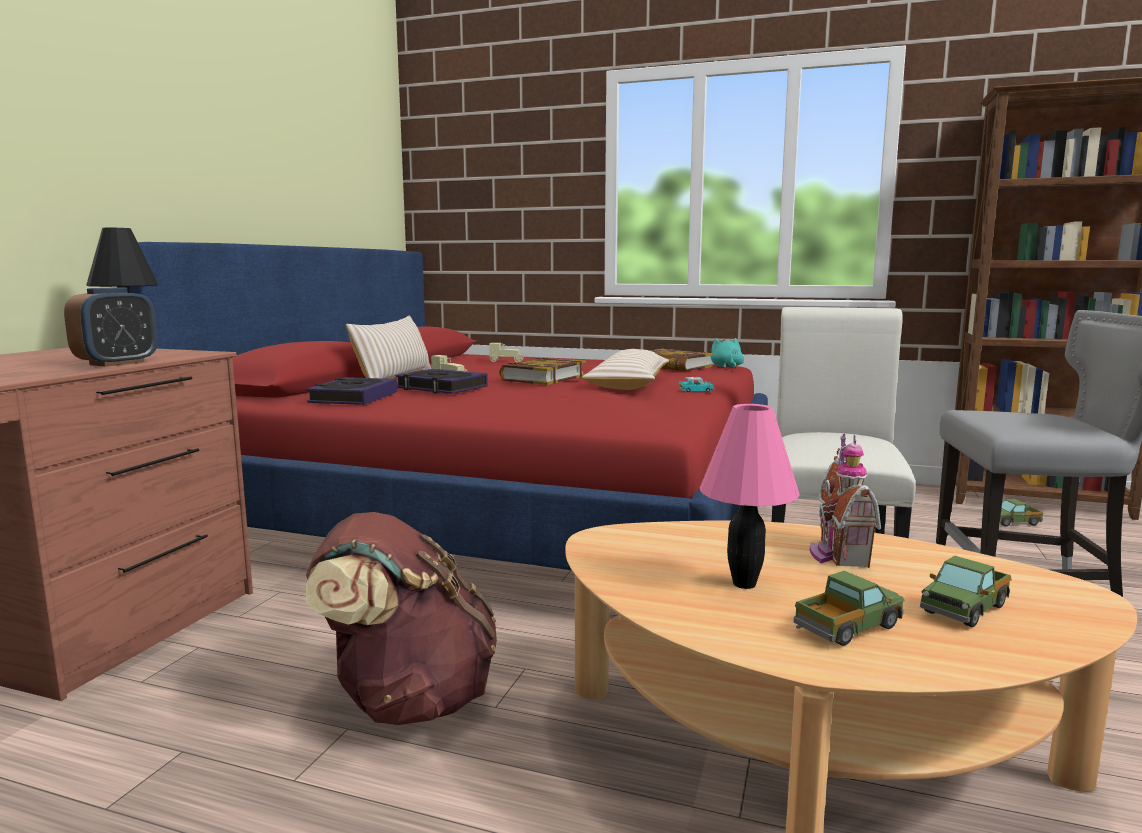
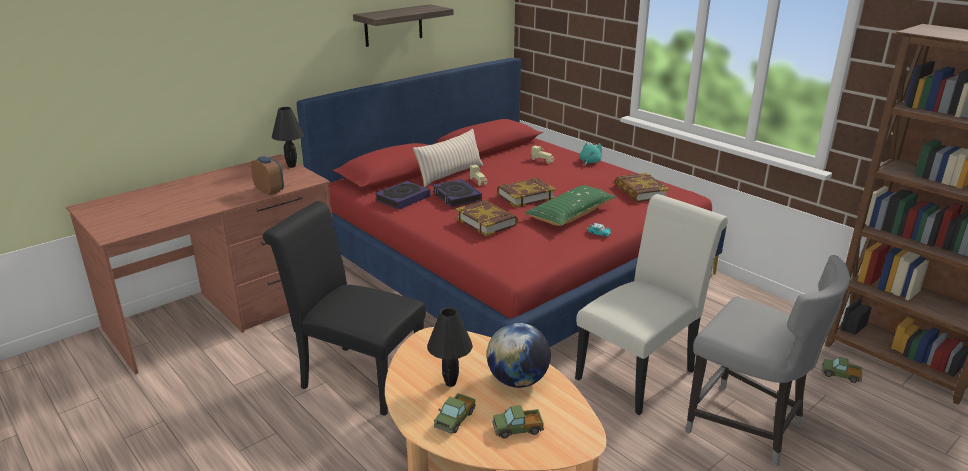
camera: 30 degrees right, 15 degrees up
(117, 363) = (269, 191): alarm clock -> alarm clock turned 105 degrees counterclockwise
(264, 161) = (393, 25): none -> shelf
(408, 700) = (356, 377): brown backpack -> black chair
(533, 395) = (486, 222): none -> book
(628, 385) = (570, 214): beige pillow -> green pillow
(726, 367) = (682, 199): turquoise plush toy -> turquoise plush toy (589, 162)
(745, 584) = (451, 383): pink table lamp -> black table lamp
(837, 554) = (517, 380): toy house -> globe
(847, 628) = (455, 419): toy truck -> toy truck turned 120 degrees clockwise

